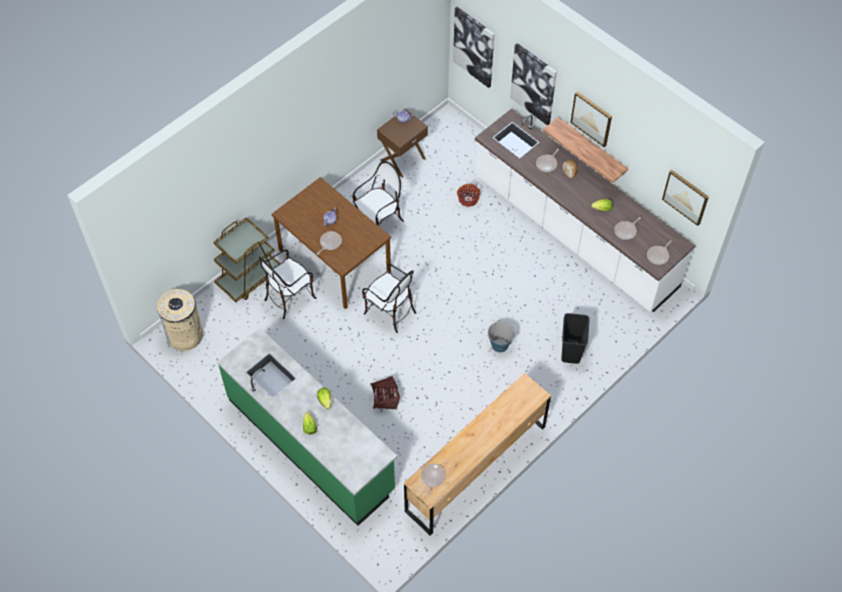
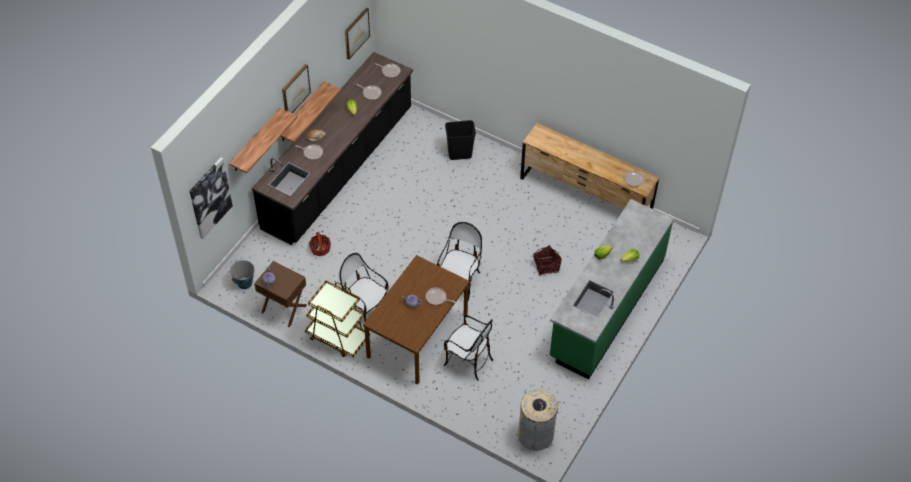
camera: 105 degrees left, 5 degrees down
(249, 278) = (457, 400): brown cart -> brown cart (337, 337)
(499, 345) = (468, 200): bucket -> bucket (244, 283)
(533, 84) = (255, 141): picture -> shelf
(574, 232) = (339, 168): white counter -> black counter

